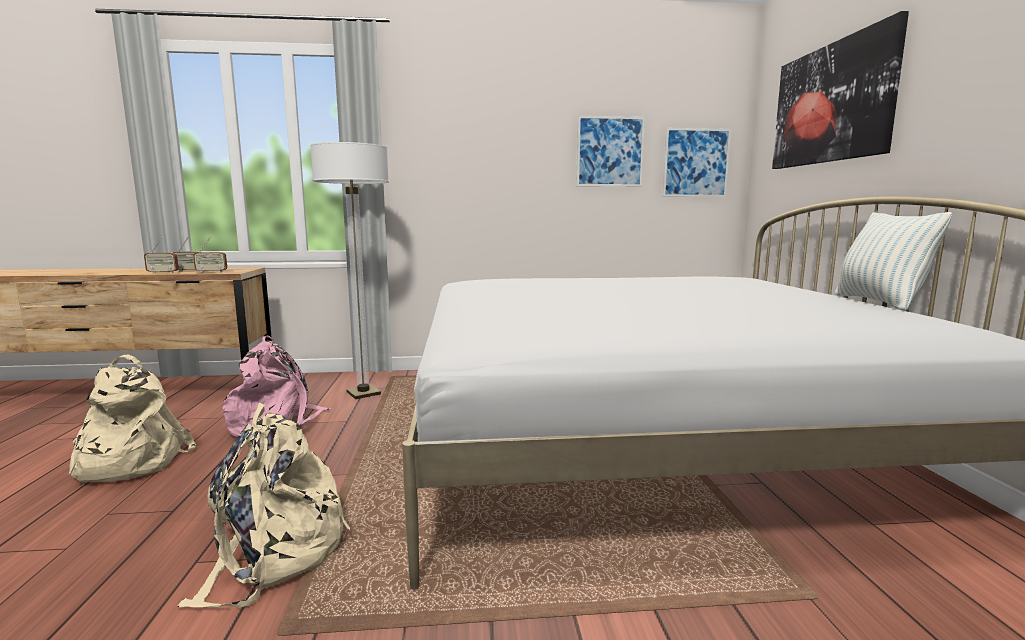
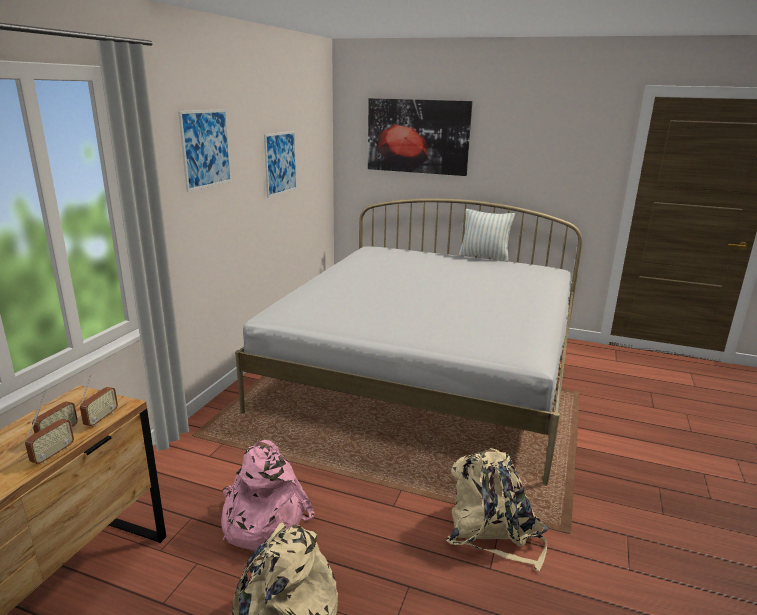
camera: 65 degrees left, 10 degrees up
(363, 393) = (225, 459): floor lamp -> none
(696, 163) = (315, 163): picture -> picture (206, 149)

